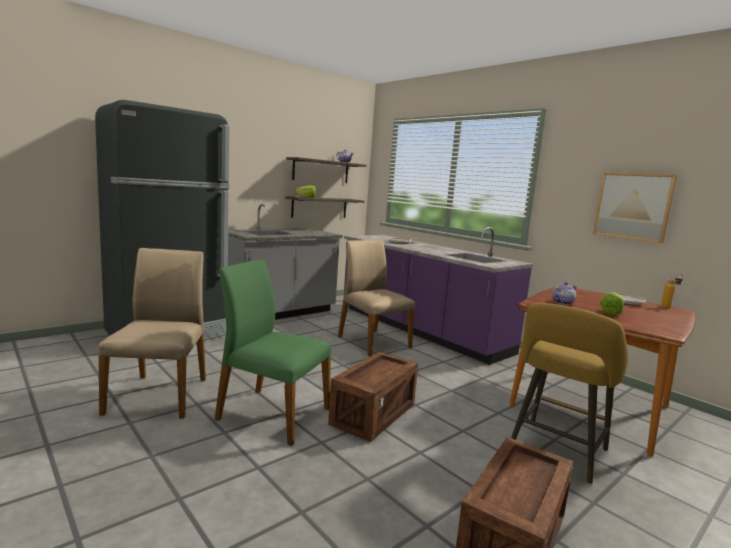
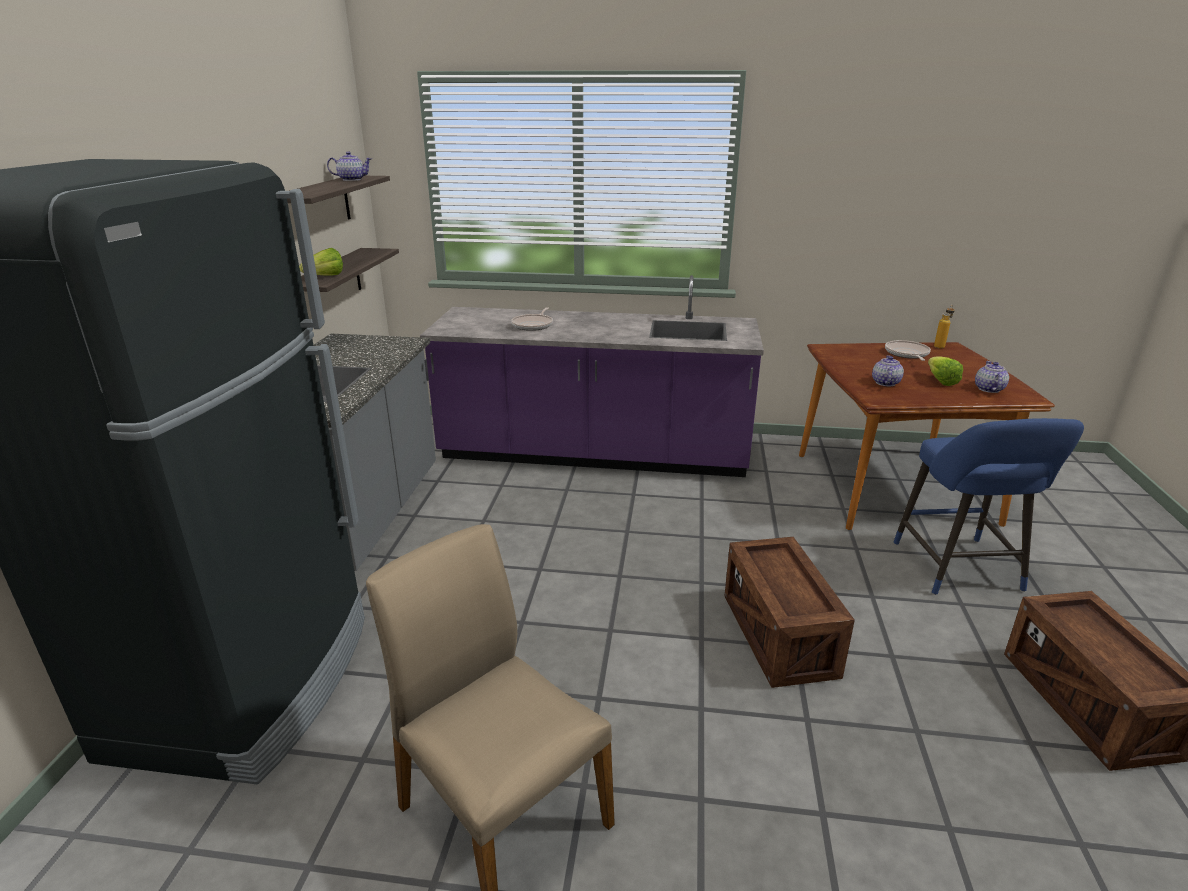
camera: 40 degrees left, 15 degrees up
(272, 414) = (693, 721): green chair -> none
(372, 342) = (580, 509): beige chair -> none
(556, 453) = (960, 570): yellow stool -> blue stool
(633, 206) = (879, 220): picture -> none
(641, 323) = (988, 389): none -> teapot

